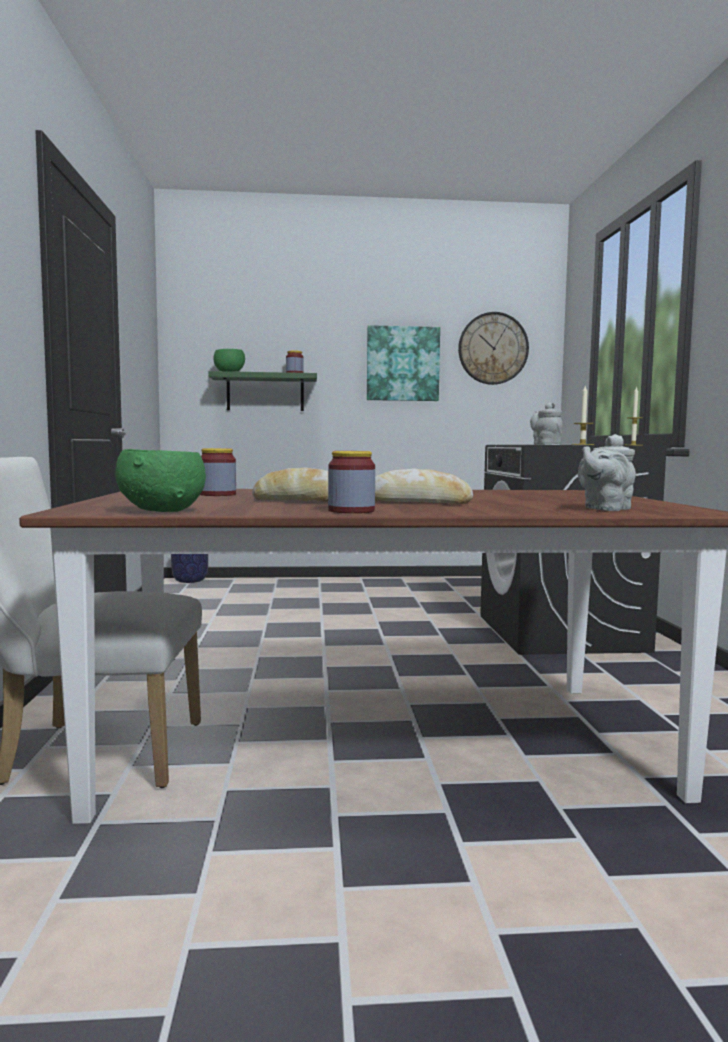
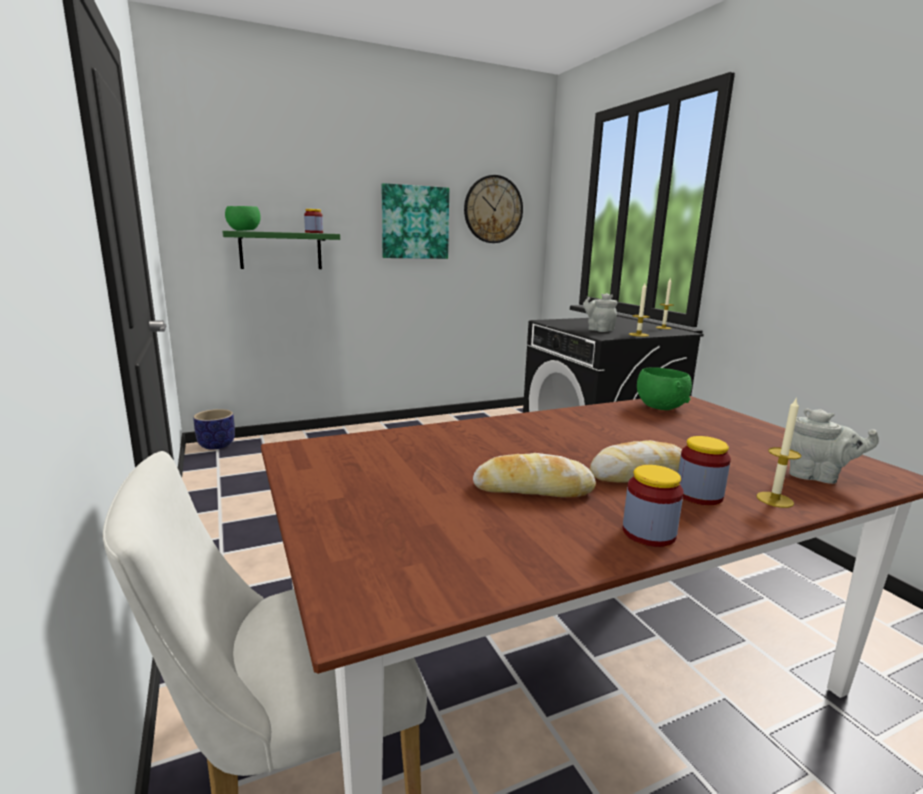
camera: 20 degrees left, 10 degrees up
(163, 510) = (461, 577): green bowl -> green bowl (660, 407)
(217, 494) = (404, 468): jar -> jar (699, 495)
(519, 511) = (774, 499): none -> candle
(605, 509) = (817, 477): grey teapot -> grey teapot turned 90 degrees counterclockwise

